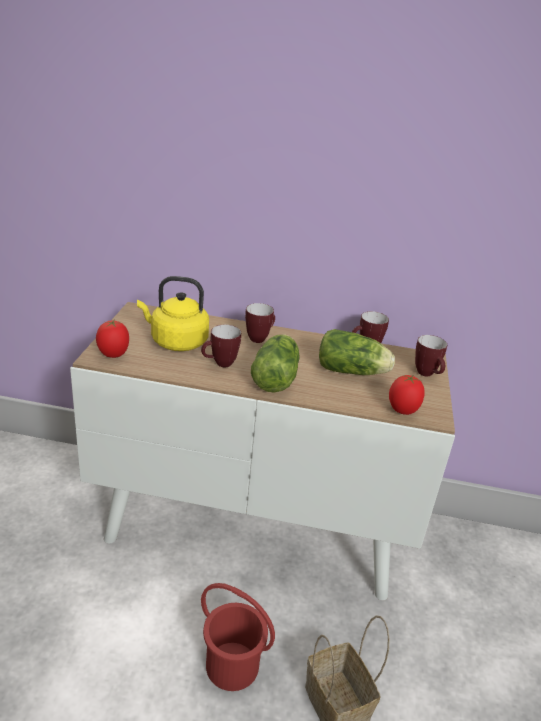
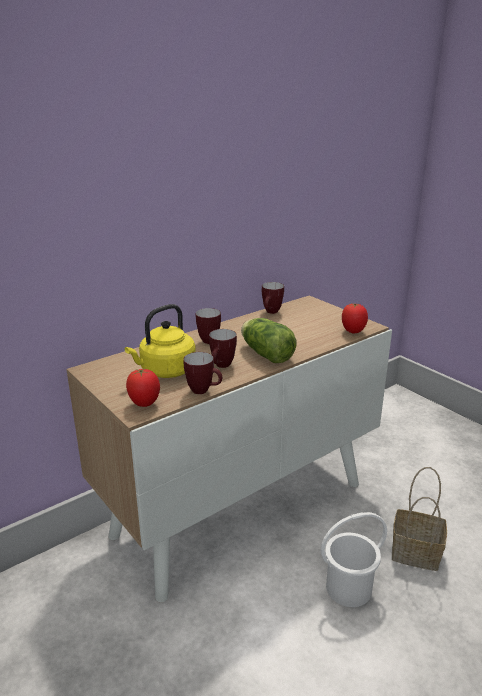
camera: 45 degrees left, 5 degrees down
(232, 664) = (348, 587): red bucket -> white bucket
(353, 372) = (293, 327): lettuce -> none
(427, 375) = (325, 309): mug -> mug (204, 391)

